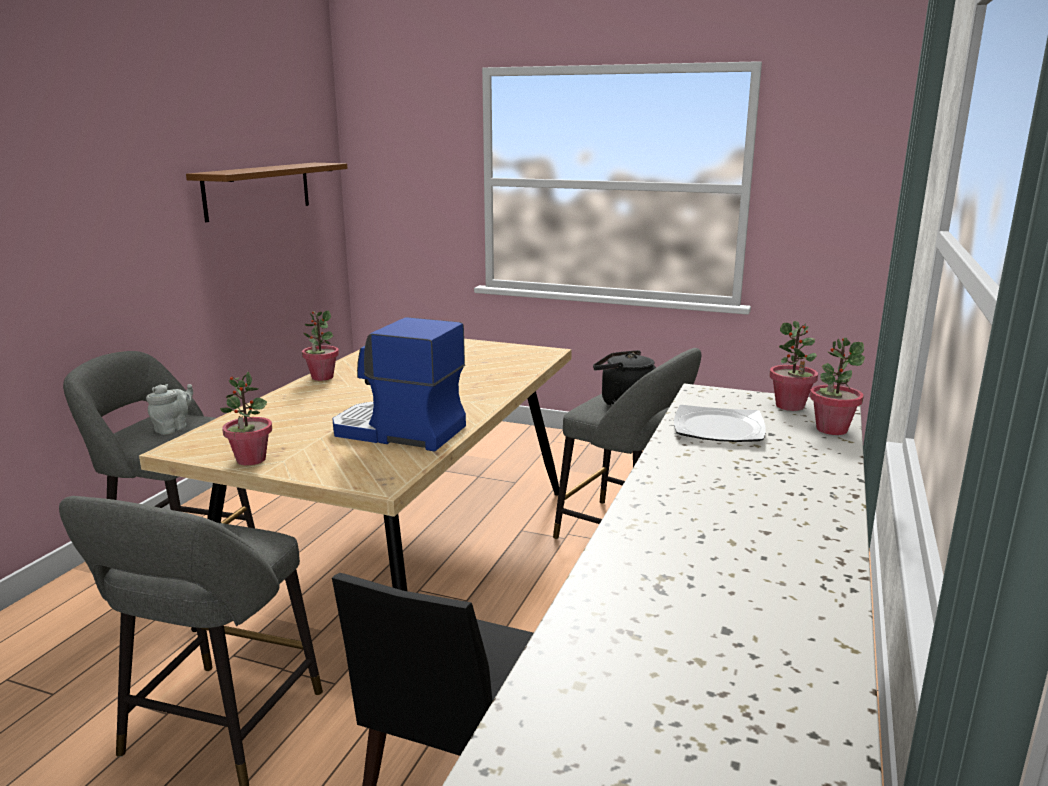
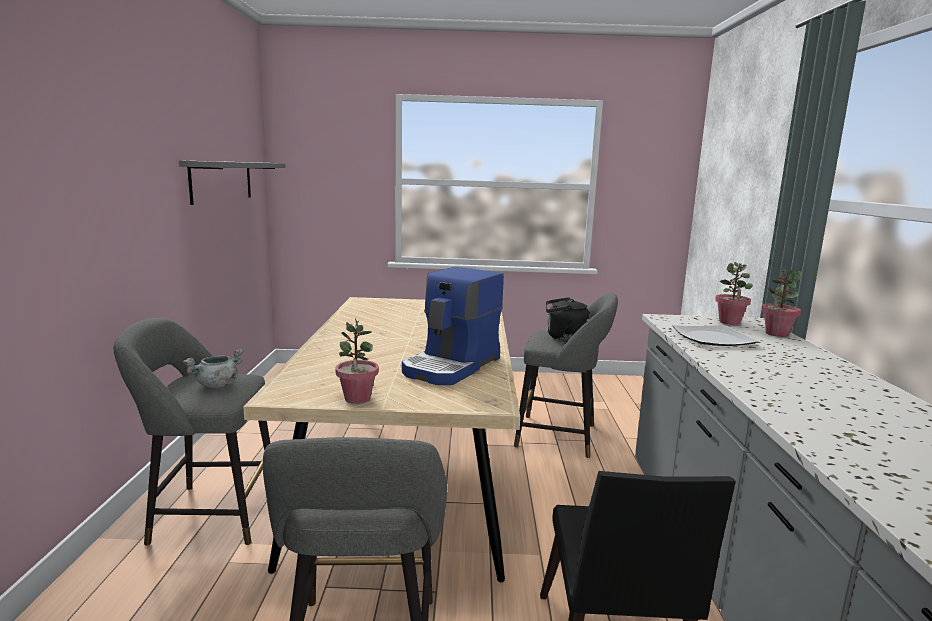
camera: 20 degrees left, 5 degrees down
(173, 428) = (217, 385): grey teapot -> grey cooking pot
(258, 190) = (222, 181): brown shelf -> grey shelf
(322, 377) = (333, 332): potted plant -> none
(398, 432) = (452, 366): coffee machine -> coffee machine turned 60 degrees counterclockwise

